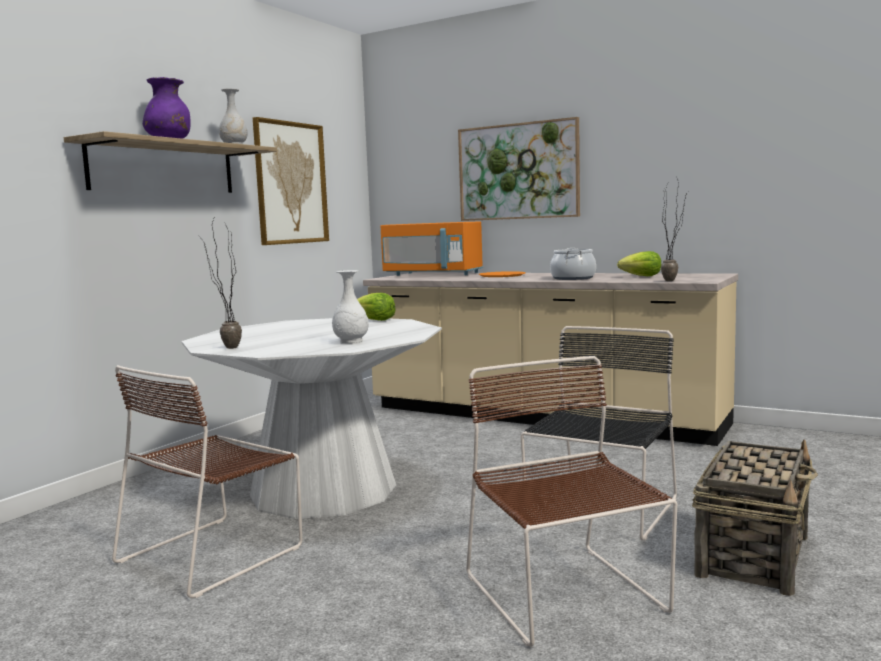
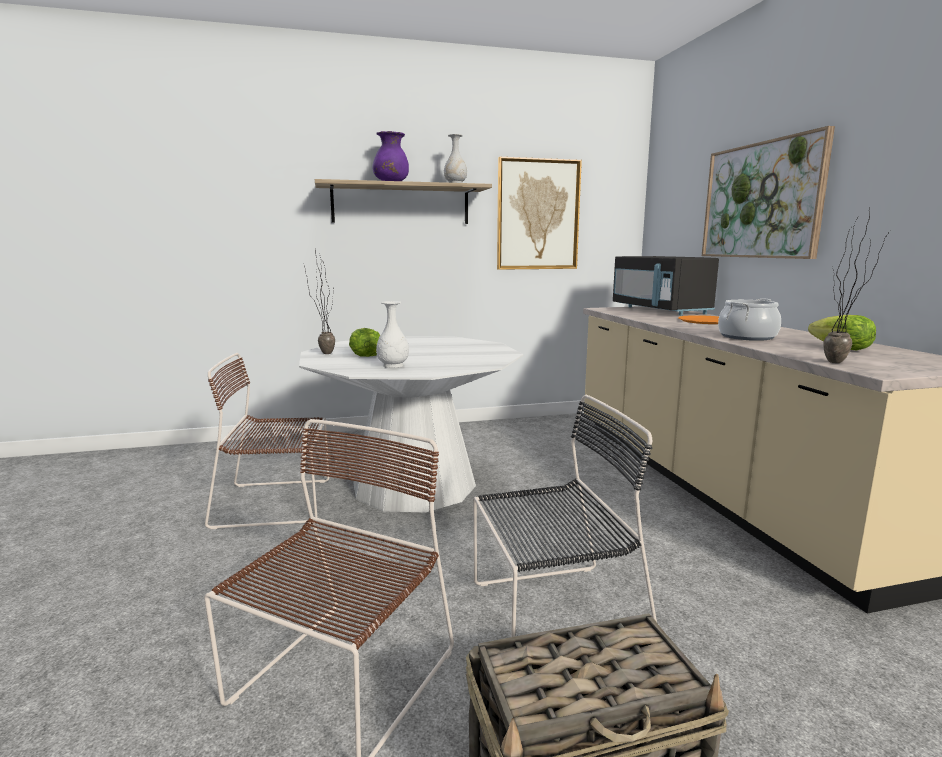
camera: 45 degrees right, 5 degrees up
(374, 320) = (495, 349): lettuce -> lettuce (365, 355)
(433, 274) = (660, 310): orange microwave -> black microwave

